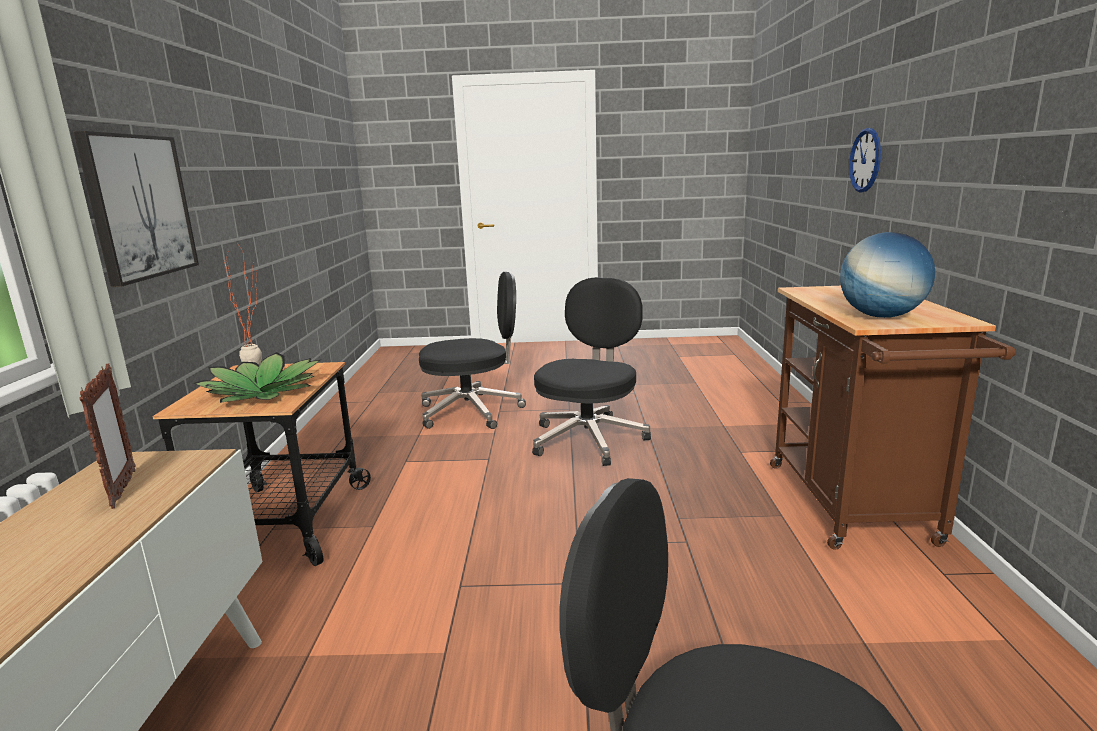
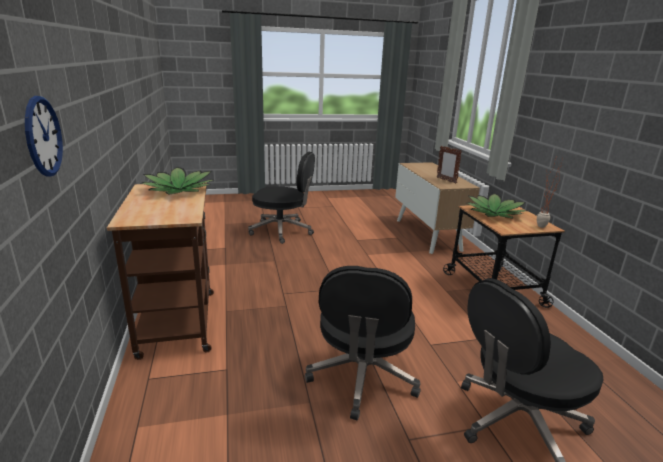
camera: 165 degrees right, 5 degrees up
(139, 207) = (566, 121): picture -> none
(881, 316) = (179, 189): globe -> potted plant

